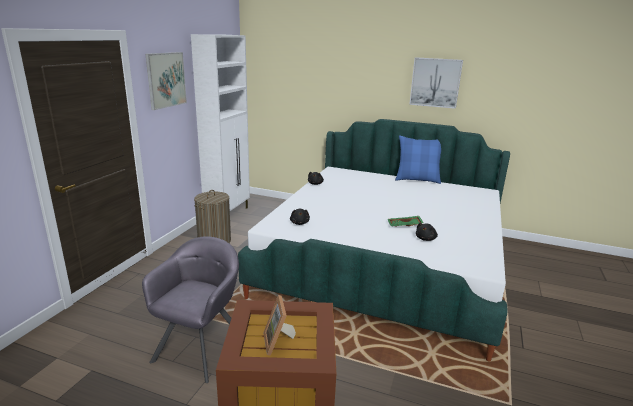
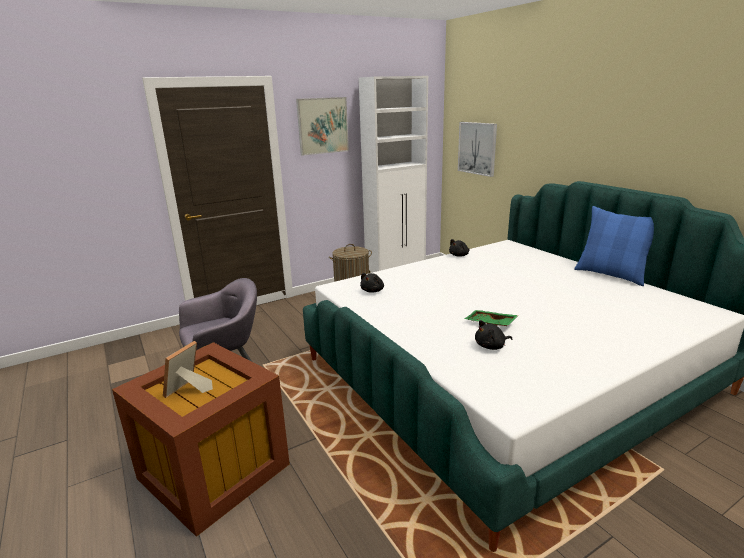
camera: 40 degrees right, 0 degrees up
(435, 82) = (664, 127): picture -> picture (477, 148)

